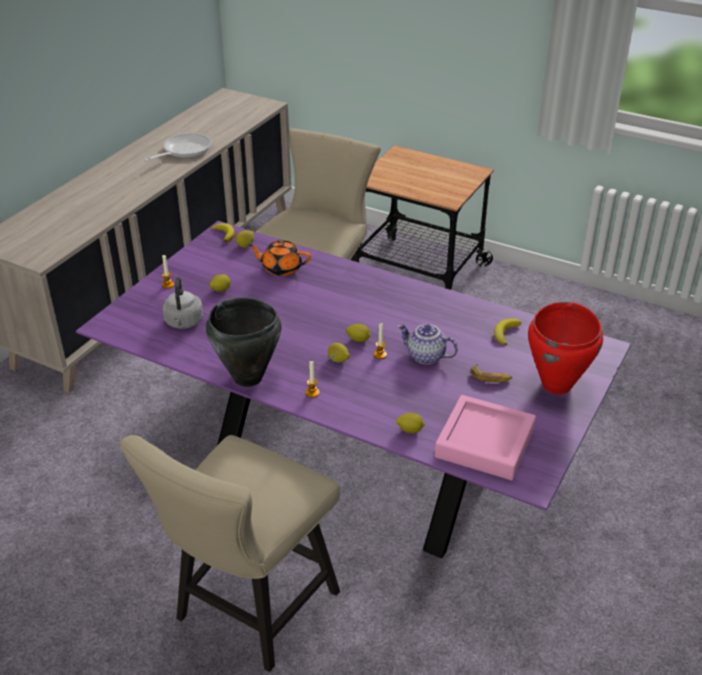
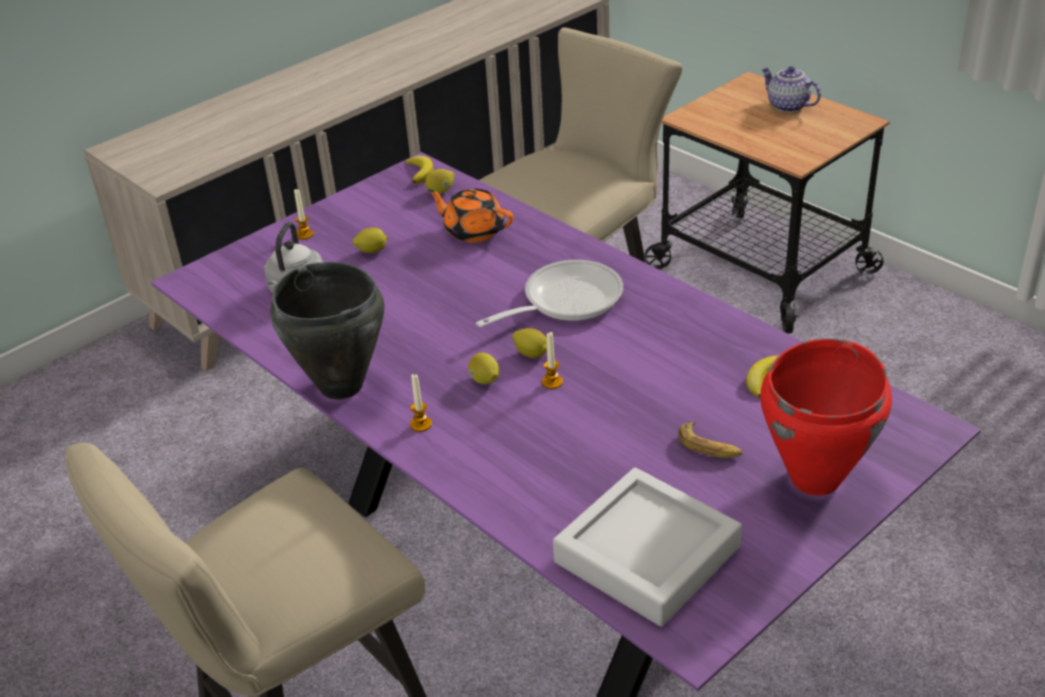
camera: 20 degrees right, 0 degrees up
(183, 151) = (429, 51): frying pan -> frying pan (565, 301)
(410, 430) = (538, 510): lemon -> none
(425, 357) = (620, 396): teapot -> teapot (787, 106)
(485, 443) = (647, 554): pink tray -> grey tray

